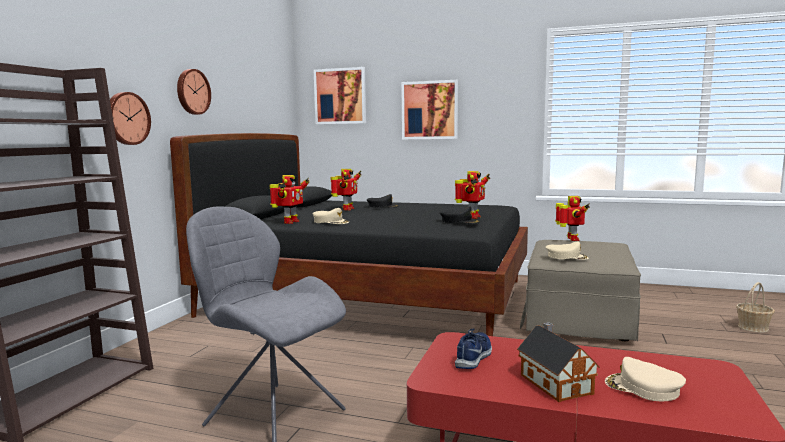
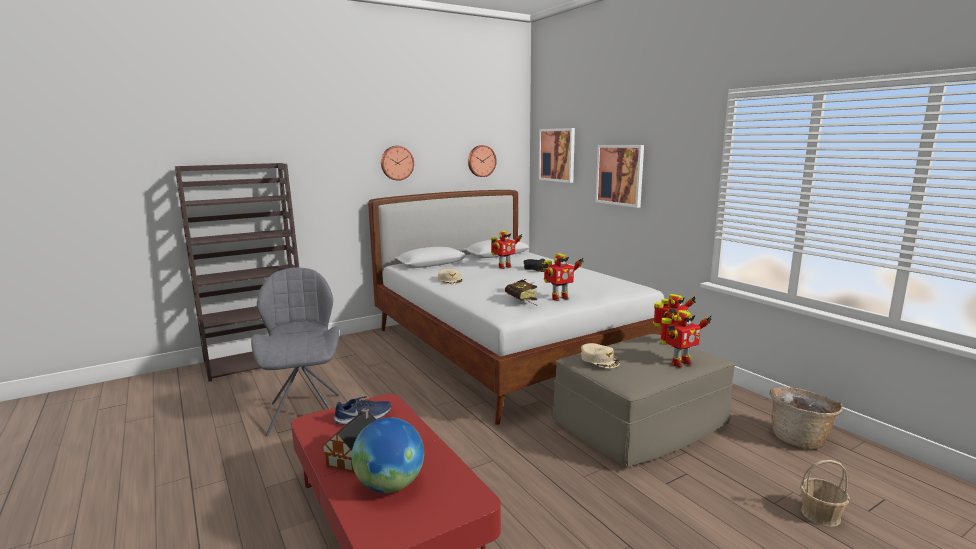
camera: 40 degrees right, 5 degrees up
(126, 118) = (332, 188): wall clock -> wall clock (481, 161)
(289, 222) = (428, 274): toy robot -> toy robot (679, 363)
(371, 298) = (508, 349): black bed -> white bed
(459, 221) = (523, 301): black cap -> book
(643, 388) = (389, 485): beige cap -> globe
(664, 295) = (799, 438): none -> basket

